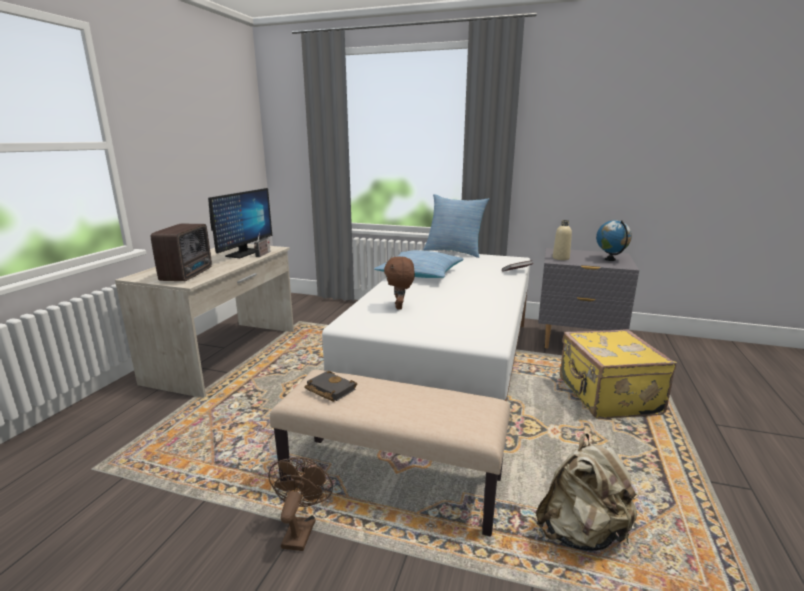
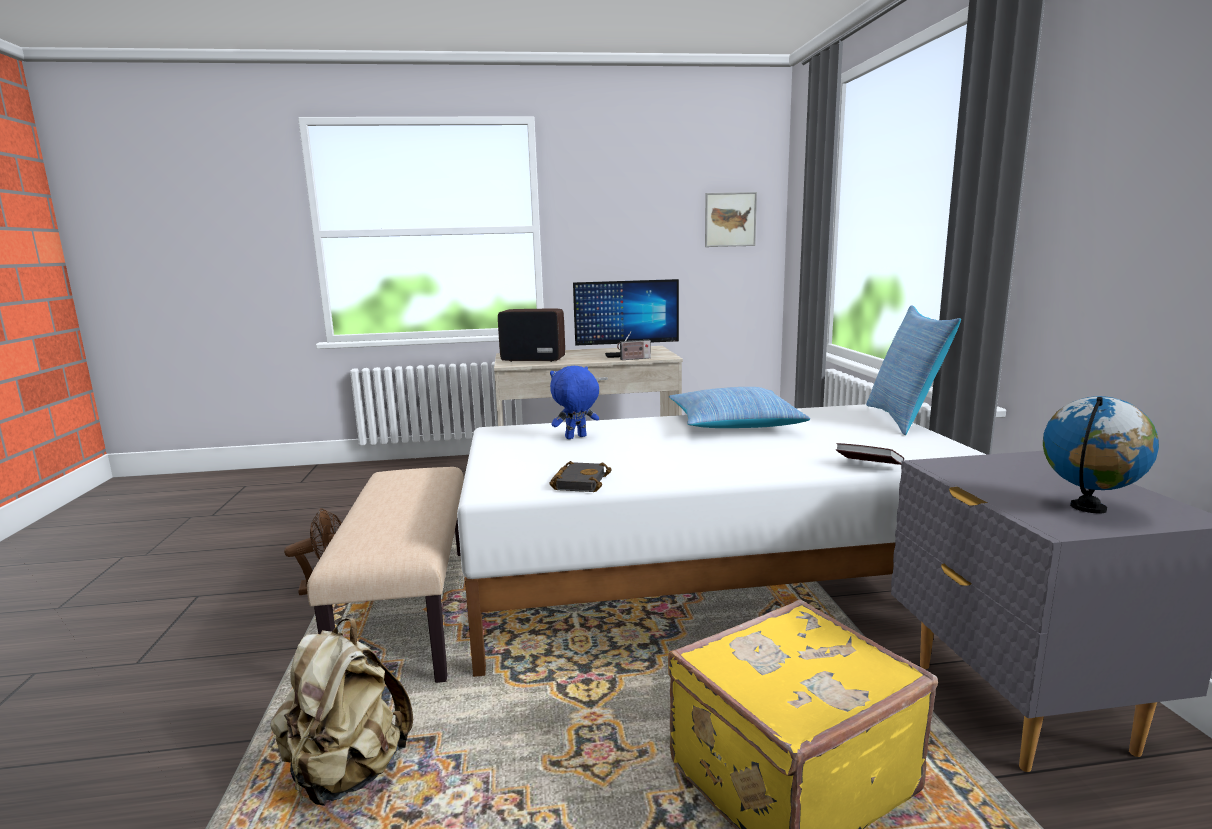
camera: 65 degrees right, 5 degrees down
(188, 274) = (532, 360): radio -> radio turned 150 degrees counterclockwise
(238, 139) = (730, 219): none -> picture
(329, 390) = (404, 478): black book -> black book (579, 482)
(400, 307) = (576, 437): brown plush toy -> blue plush toy
(560, 258) = (974, 467): beige bottle -> none

